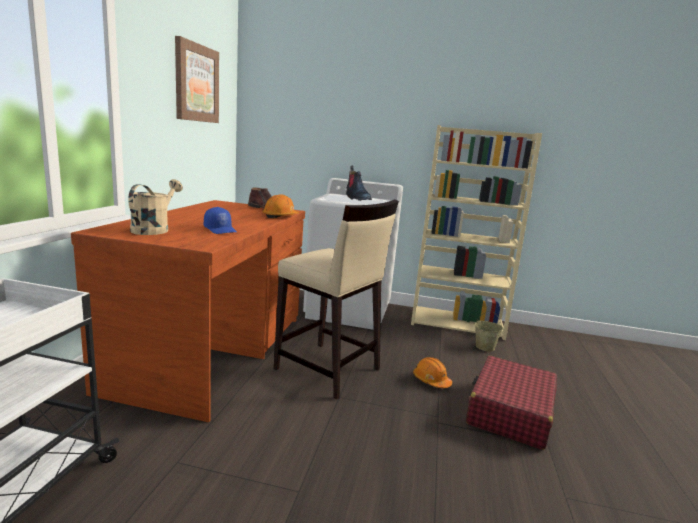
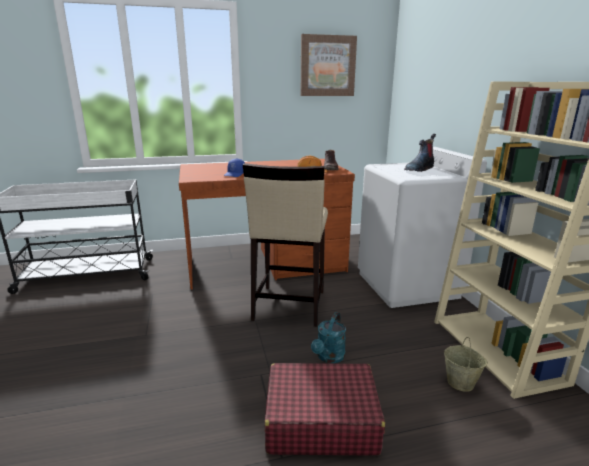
camera: 65 degrees right, 5 degrees up
(154, 229) = (210, 168): beige watering can -> none
(431, 380) = (329, 357): orange hard hat -> turquoise watering can

